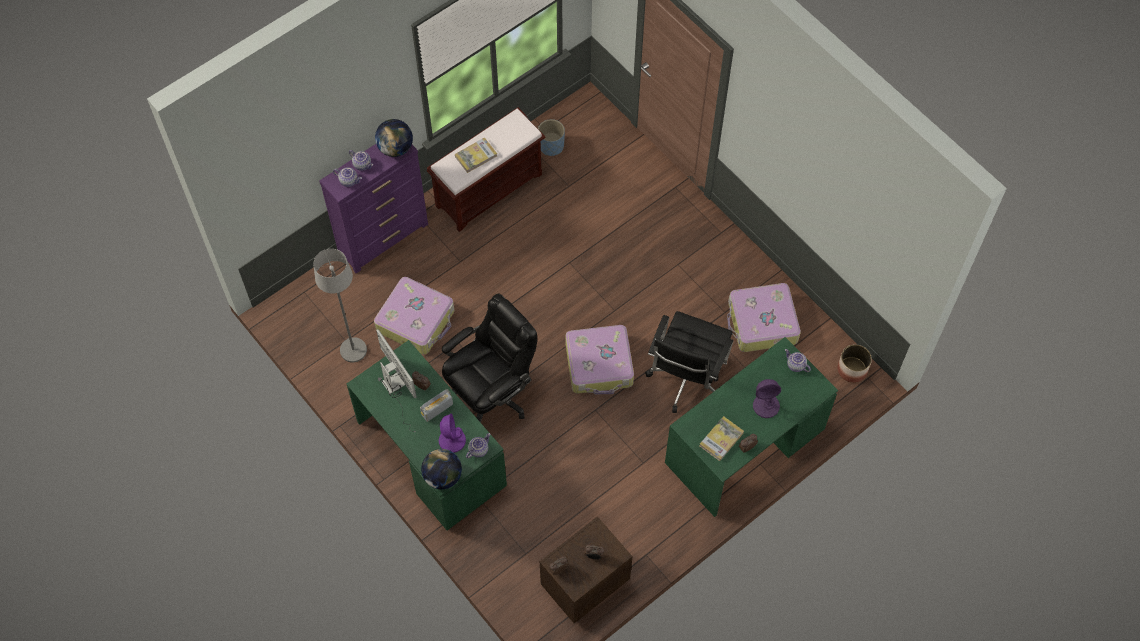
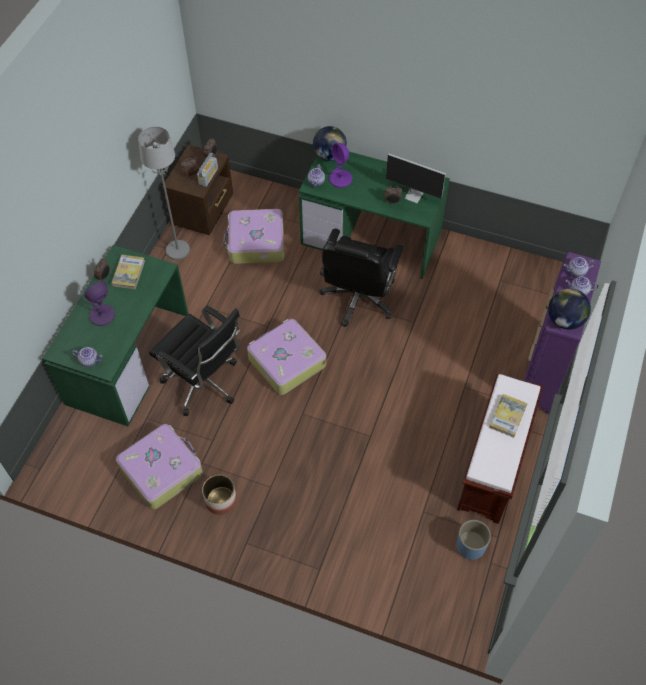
camera: 150 degrees right, 5 degrees down
(353, 350) = (488, 276): grey floor lamp -> grey floor lamp (178, 250)
(416, 320) = (459, 321): suitcase -> suitcase (256, 243)
(437, 409) = (368, 192): radio -> radio (208, 176)
(686, 381) = (204, 384): black office chair -> black office chair turned 135 degrees clockwise
(852, 369) = (58, 469): planter -> planter (221, 500)

